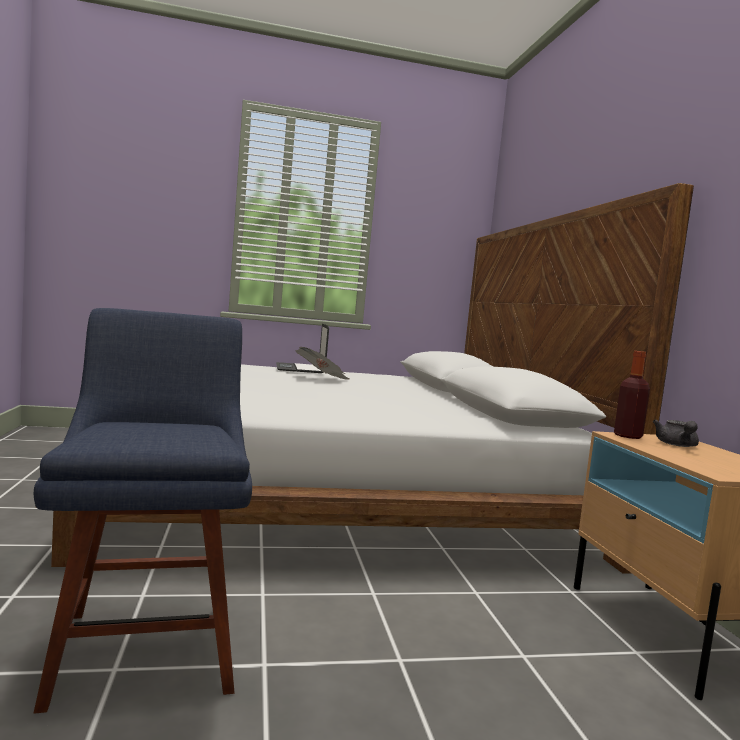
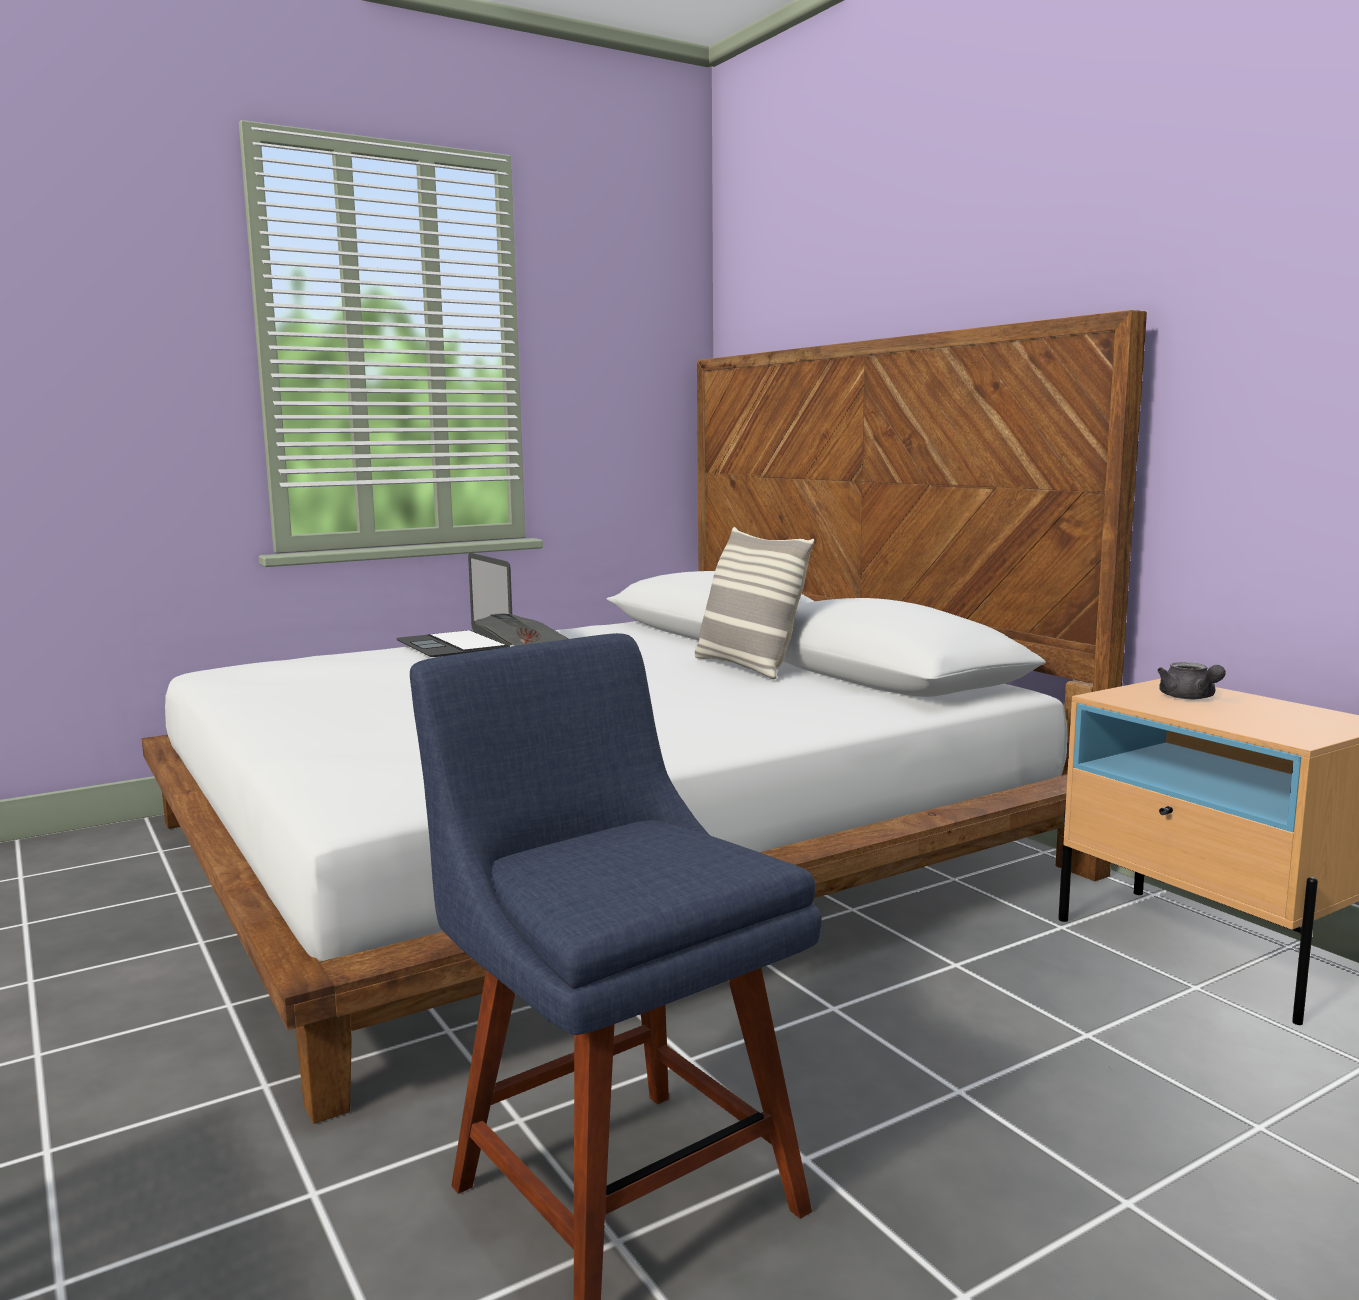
camera: 20 degrees left, 5 degrees up
(436, 399) = (747, 667): none -> pillow
(628, 436) = (1121, 695): bottle -> none

